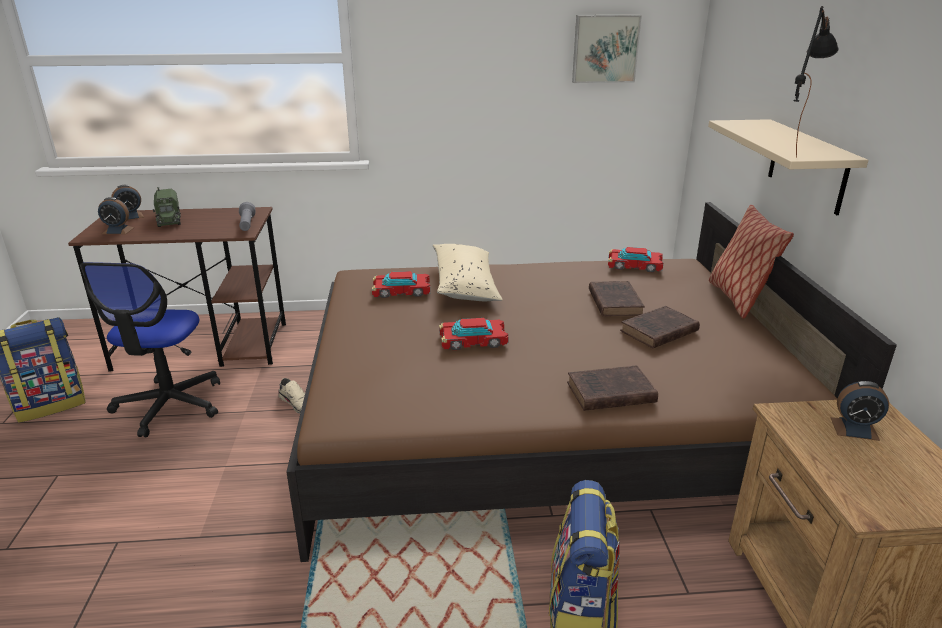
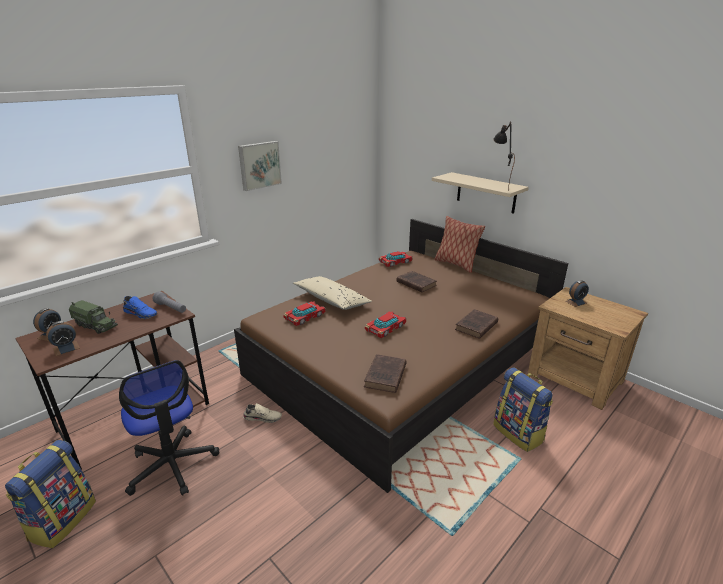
camera: 40 degrees left, 0 degrees up
(217, 221) = (141, 313): none -> blue shoe
(605, 48) = (337, 142): picture -> picture (259, 165)
(657, 332) = (451, 291): brown book -> brown book (385, 377)

